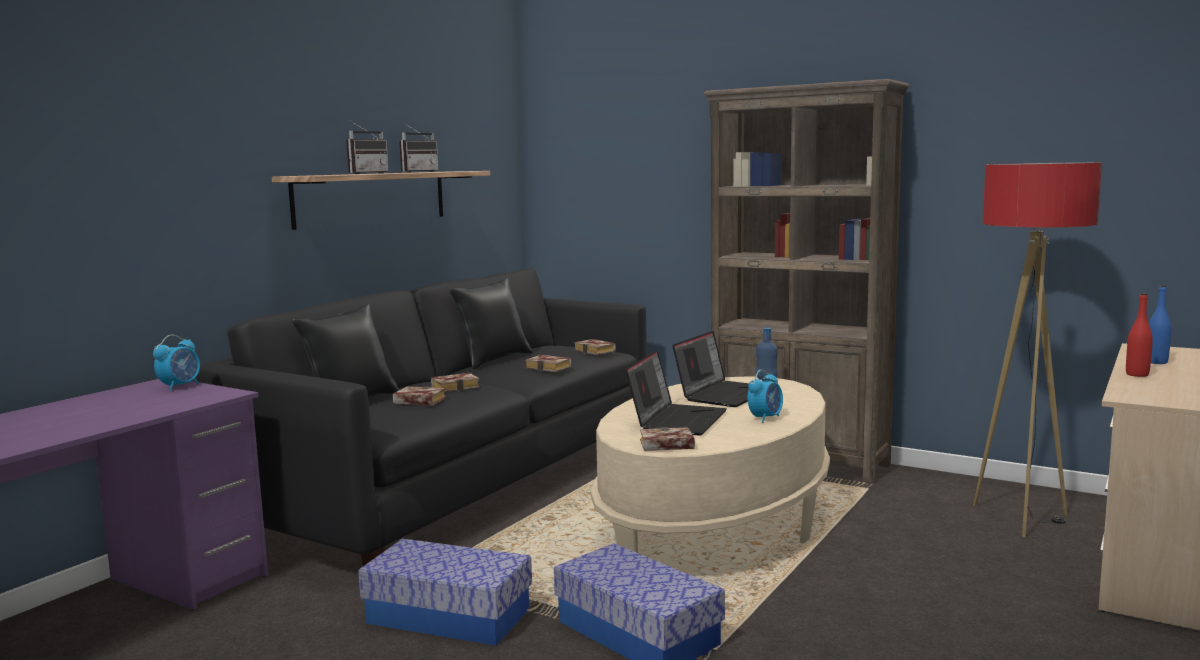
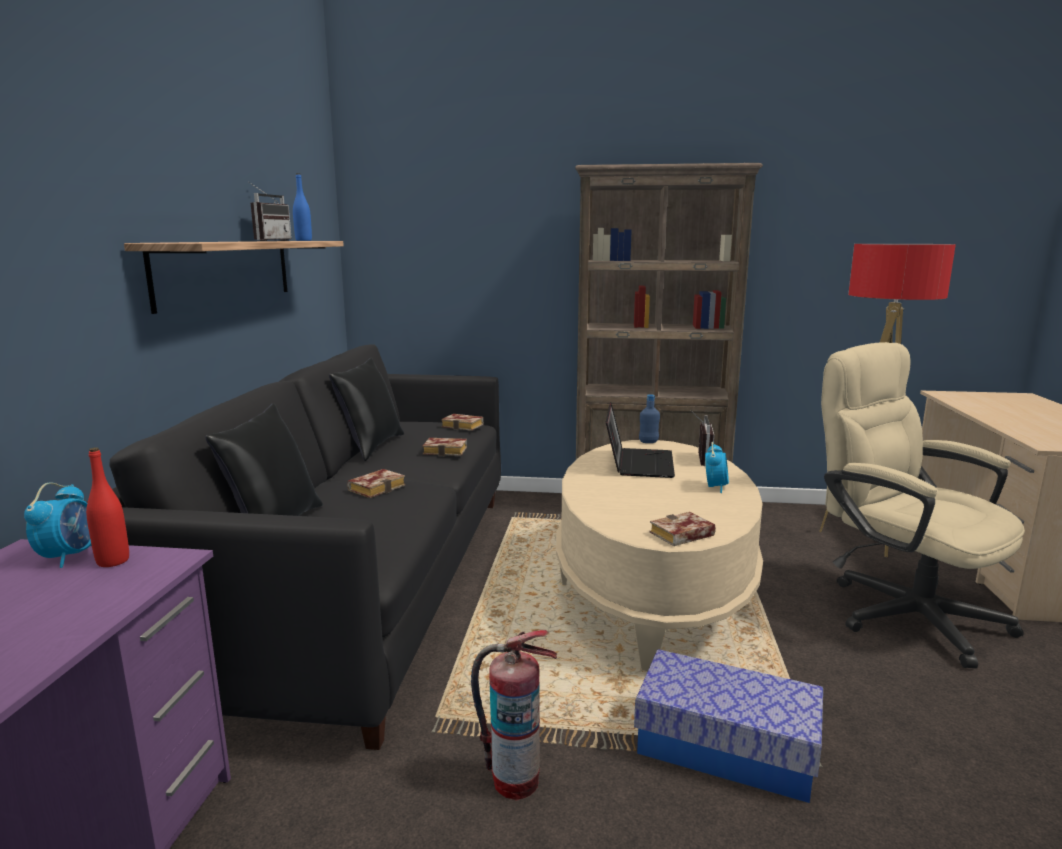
camera: 25 degrees left, 5 degrees up
(365, 173) = (229, 241): radio -> radio (698, 459)
(417, 401) = (358, 515): book -> none
(449, 616) = (515, 780): storage box -> fire extinguisher
(677, 420) = (644, 500): laptop -> none
(965, 581) = (900, 610): none -> beige office chair
(1137, 374) = (999, 420): red bottle -> red bottle (113, 561)
(1156, 362) = (982, 407): blue bottle -> blue bottle (303, 240)

